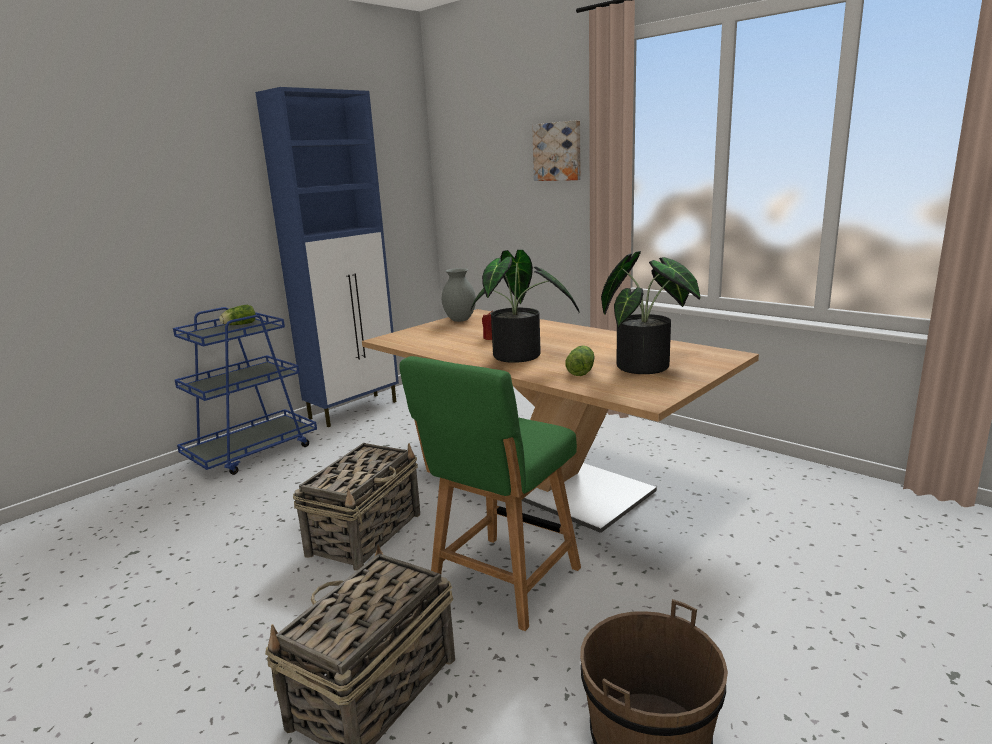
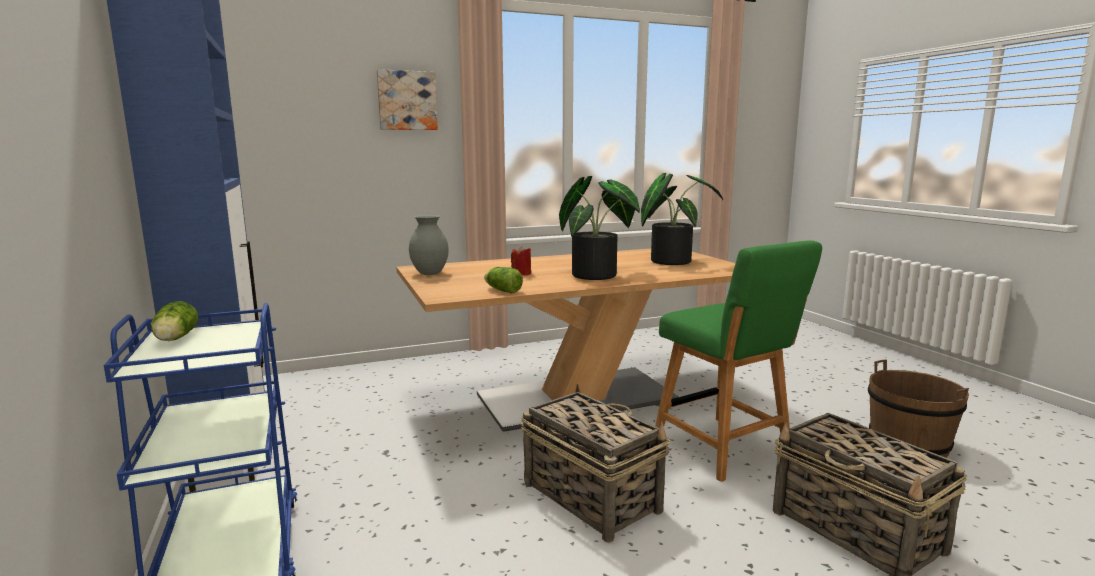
camera: 65 degrees left, 5 degrees down
(581, 370) = (660, 270): lettuce -> lettuce (502, 290)

